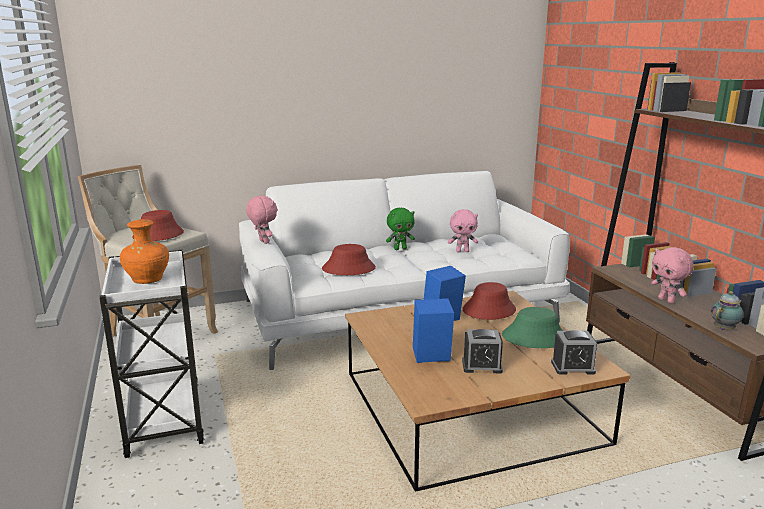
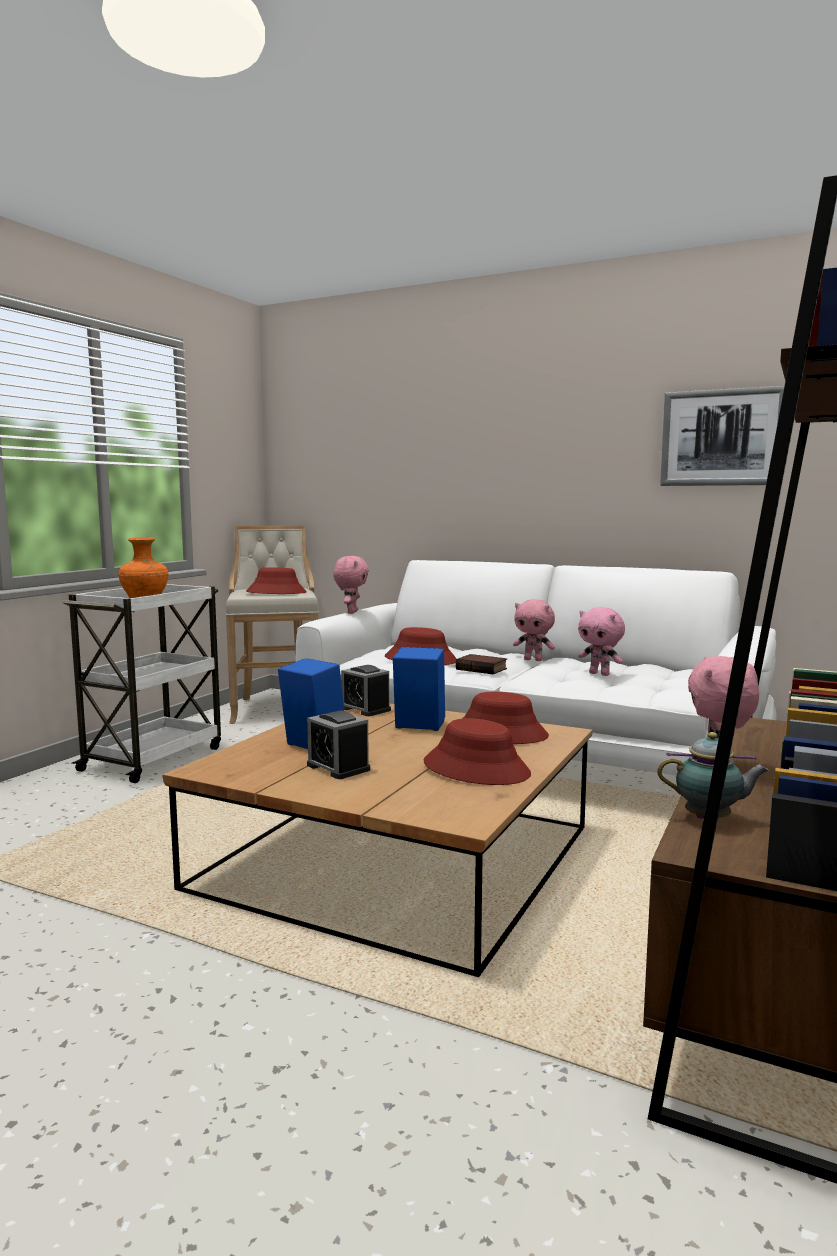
camera: 45 degrees right, 10 degrees down
(400, 249) = (533, 660): green plush toy -> pink plush toy
(401, 266) = (482, 669): none -> book
(467, 84) = (721, 438): none -> picture
(534, 337) = (476, 769): green hat -> red hat
(573, 367) = (432, 805): alarm clock -> alarm clock (365, 709)

